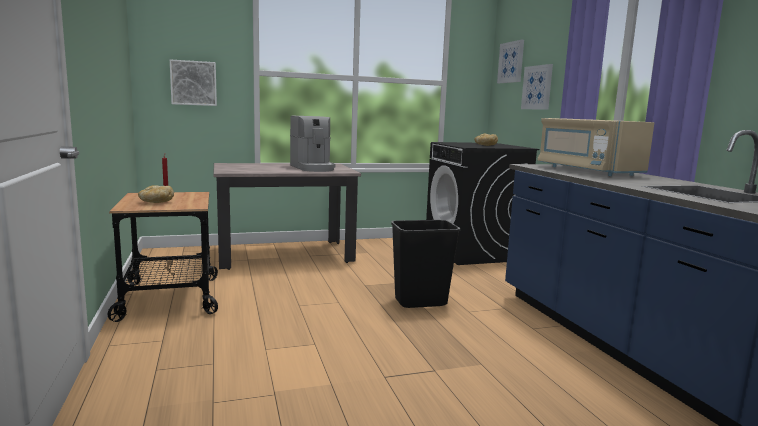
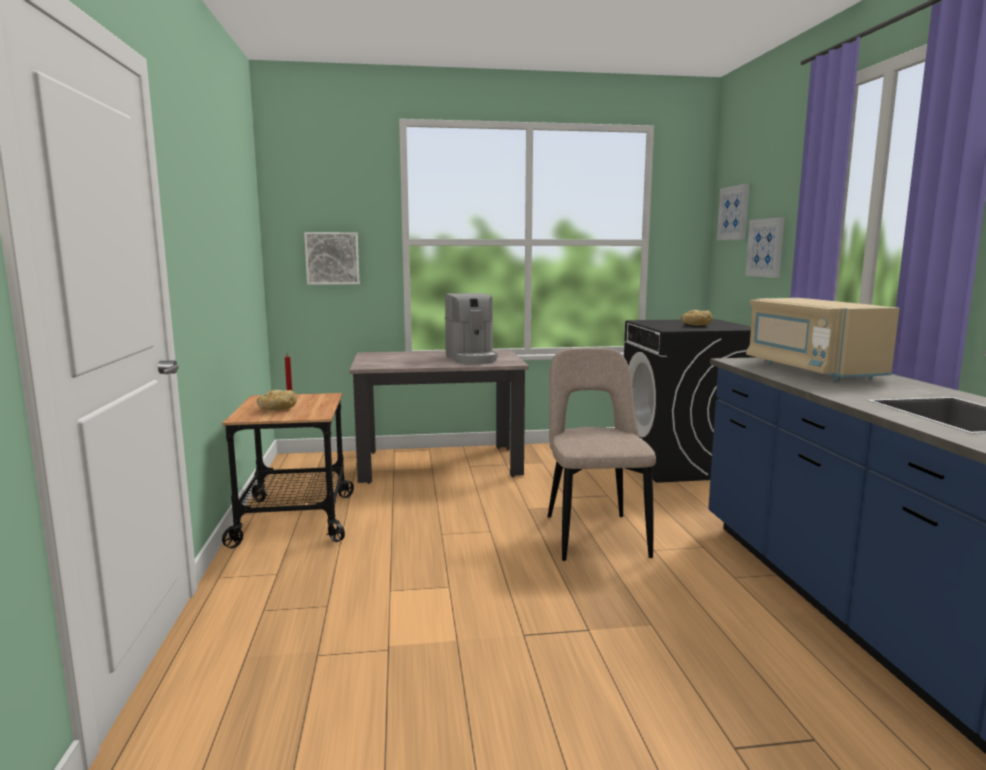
camera: 10 degrees right, 0 degrees up
(421, 302) = (594, 534): black trash can -> beige chair

